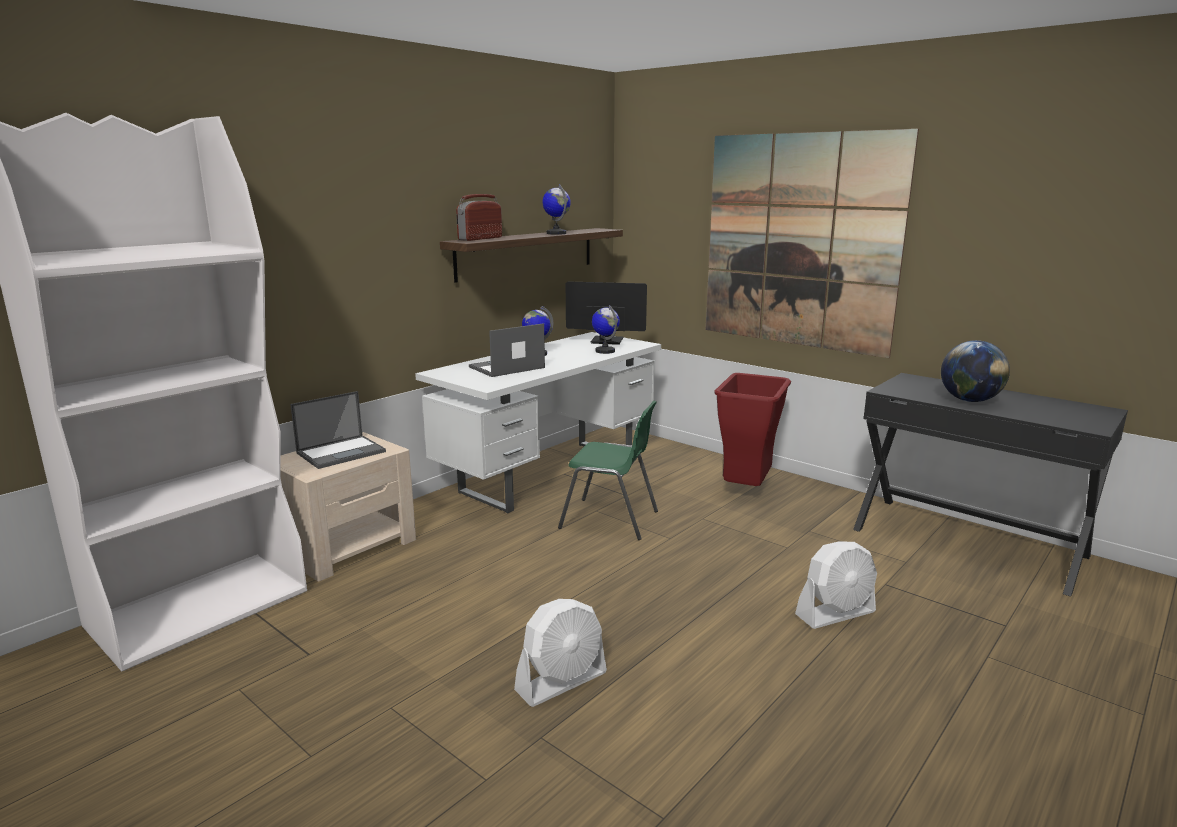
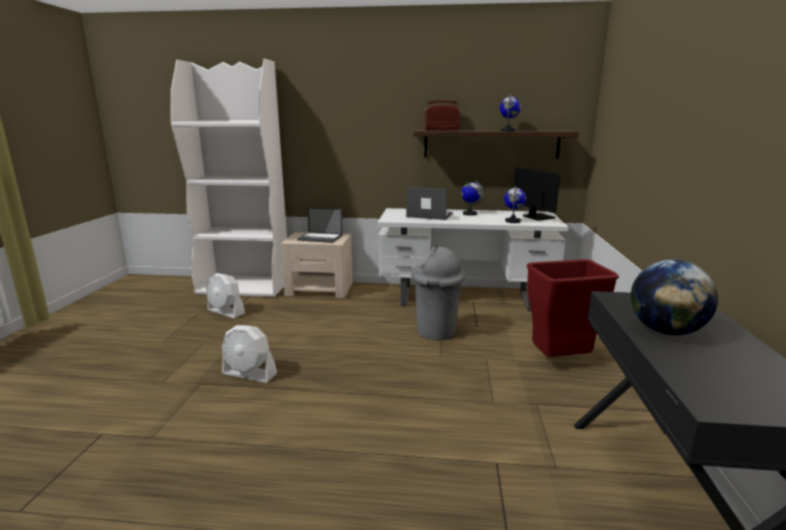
camera: 55 degrees right, 0 degrees up
(611, 520) = (436, 332): green chair -> grey trash can
(799, 241) = (665, 143): picture -> none
(835, 613) = (417, 447): white fan -> white fan (226, 312)

